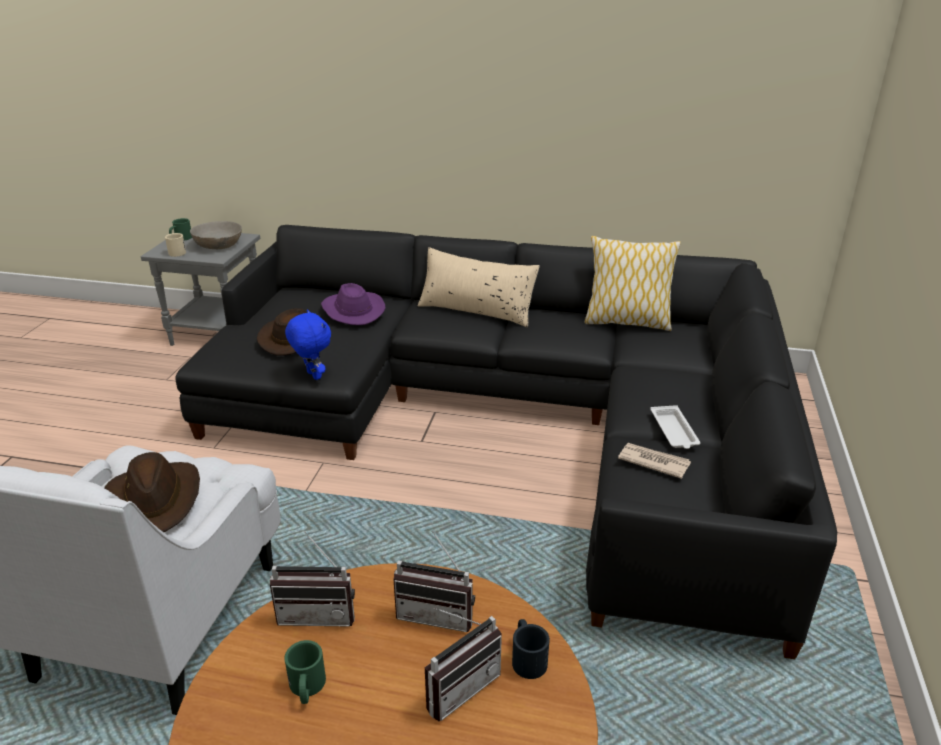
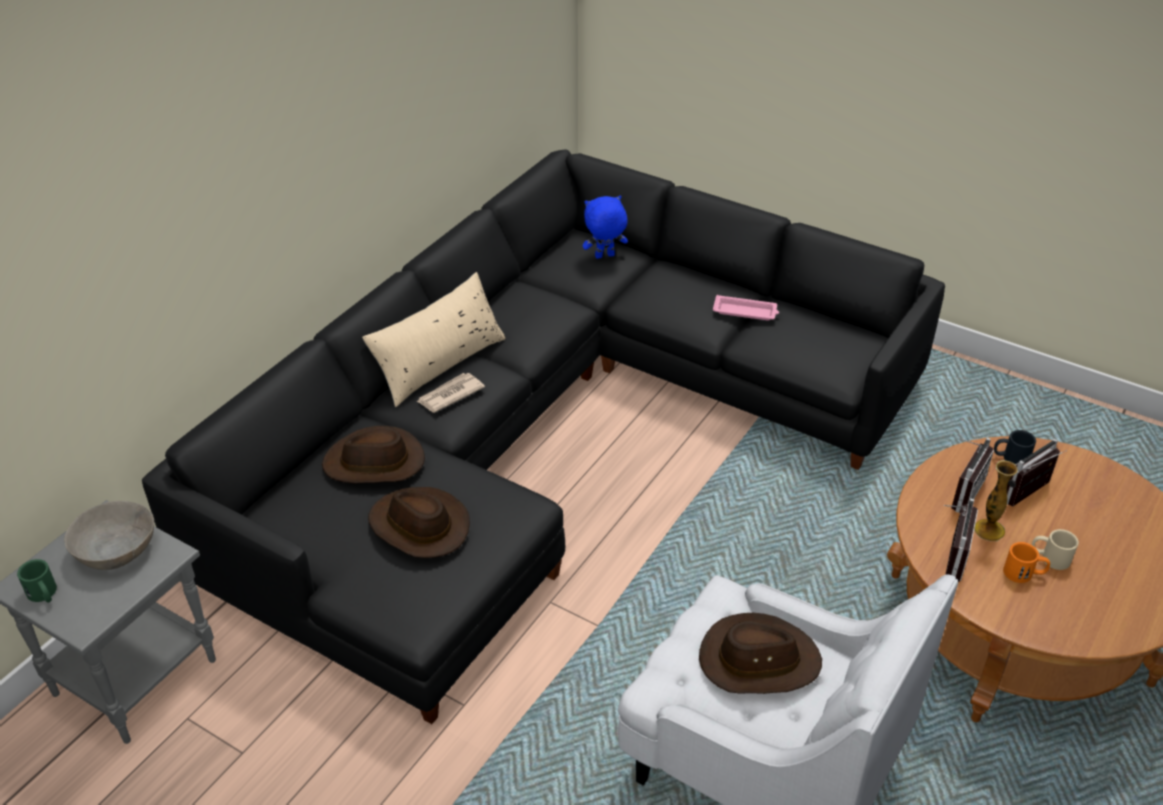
camera: 70 degrees left, 10 degrees up
(178, 251) = (105, 600): beige mug -> beige mug (1049, 558)
(307, 688) = (1024, 573): green mug -> orange mug
(312, 376) = (514, 527): blue plush toy -> blue plush toy (604, 257)
(352, 310) = (375, 463): purple hat -> brown hat
(377, 647) = (989, 530): none -> vase
(458, 685) = (1030, 496): radio -> radio turned 105 degrees counterclockwise
(626, 322) = (536, 272): pillow -> none
(653, 462) = (784, 337): newspaper -> newspaper (449, 395)
(674, 431) = (746, 312): white tray -> pink tray

